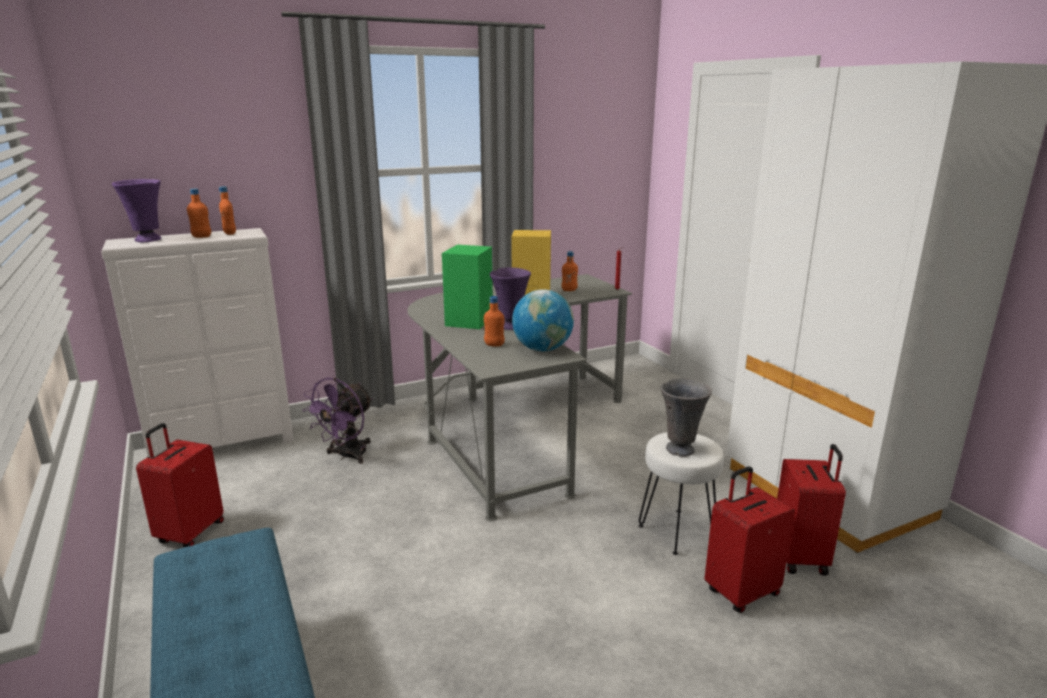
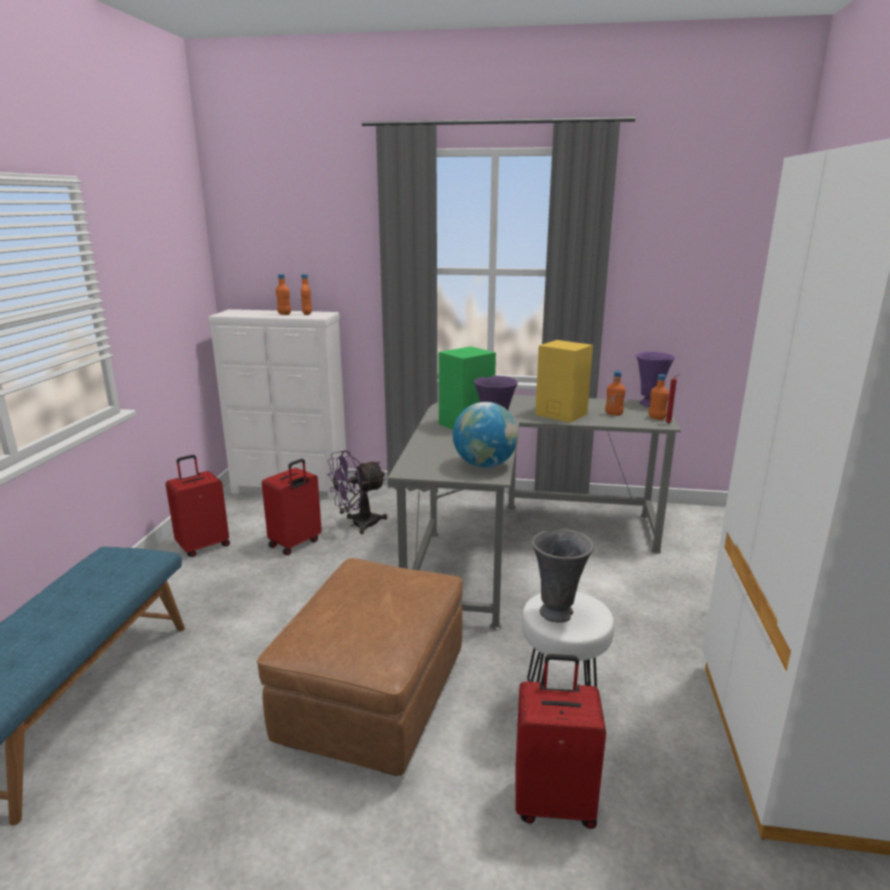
camera: 35 degrees right, 0 degrees up
(147, 240) = (247, 312): purple vase -> purple vase (649, 404)
(494, 345) = (449, 450): orange bottle -> orange bottle (656, 418)
(543, 589) = (373, 700): none -> brown ottoman
(801, 557) = (675, 804): red suitcase -> red suitcase (295, 544)

